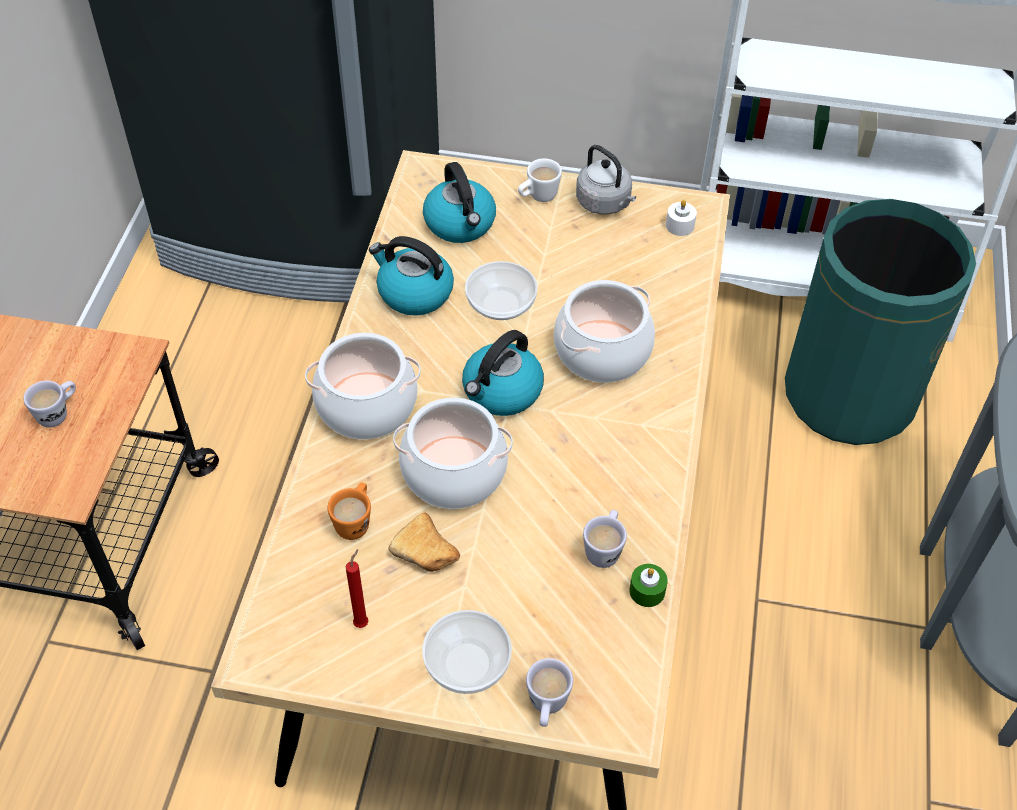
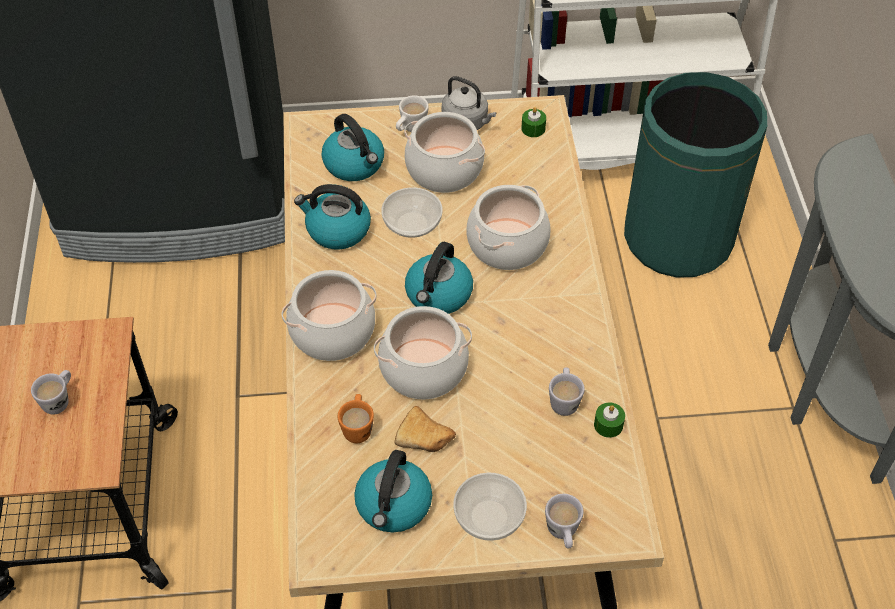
camera: 15 degrees left, 0 degrees up
(362, 622) = (393, 505): red candle -> kettle
(559, 251) = (443, 170): none -> cooking pot
(680, 225) = (533, 128): white candle -> green candle

